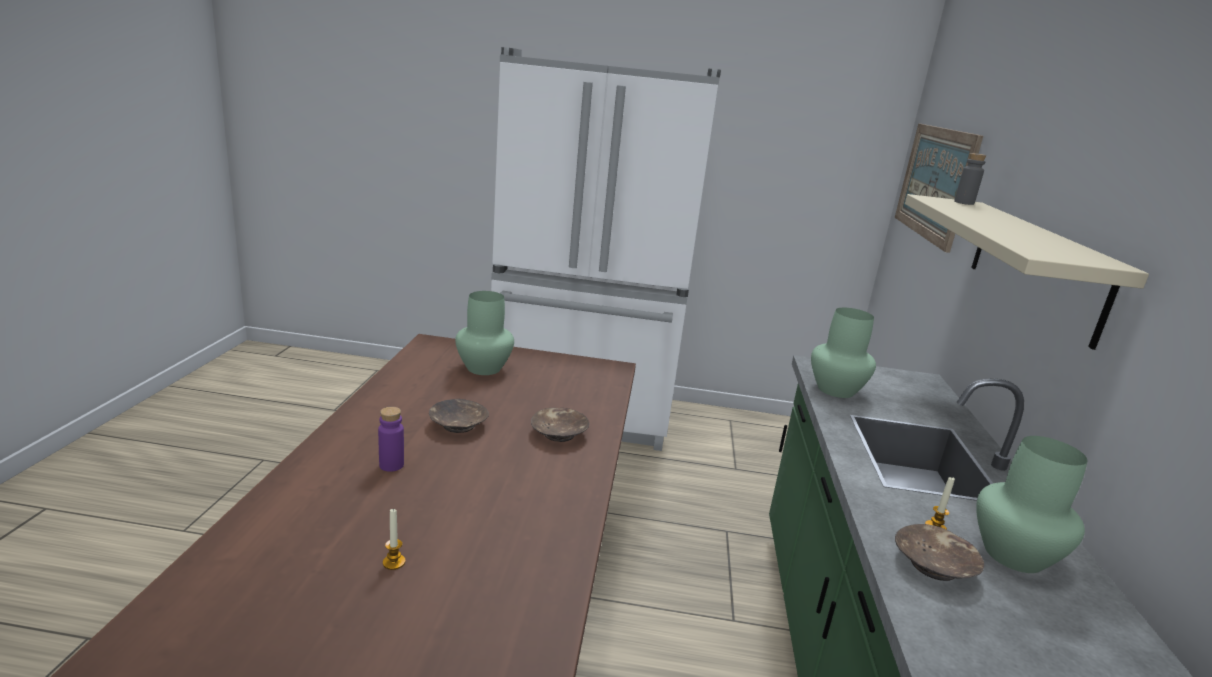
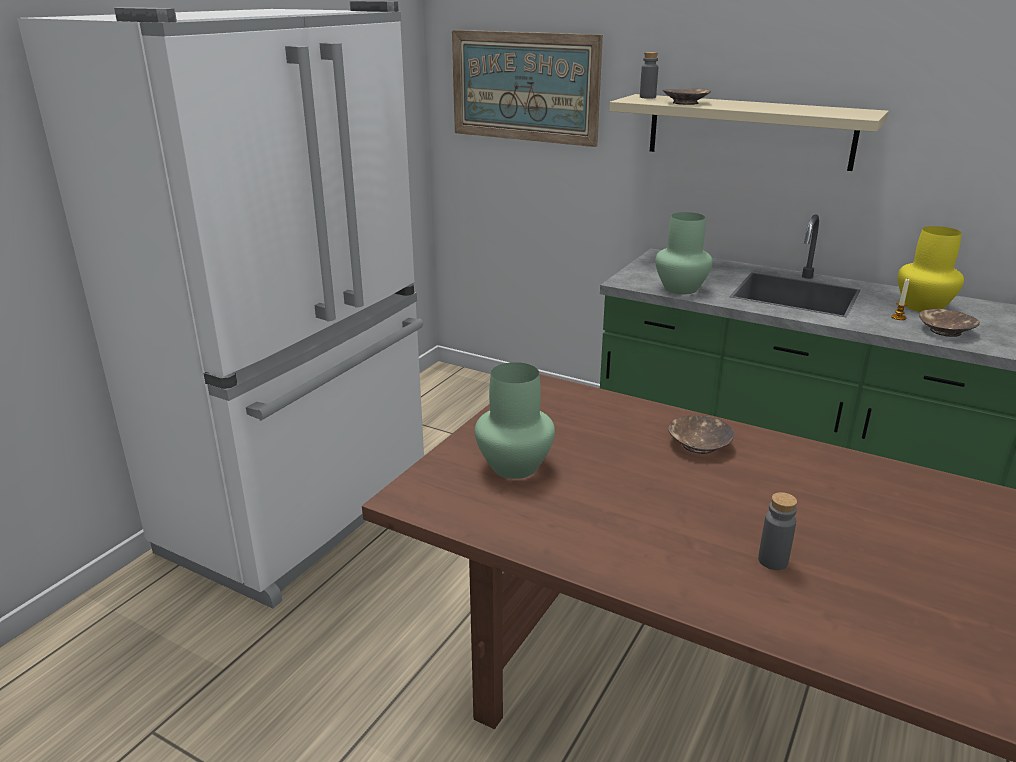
camera: 65 degrees left, 5 degrees up
(391, 465) = (773, 561): purple bottle -> grey bottle
(394, 562) = (960, 573): candle -> none
(458, 425) = (675, 504): brown bowl -> brown bowl (686, 103)
(1011, 554) = (922, 307): green vase -> yellow vase

